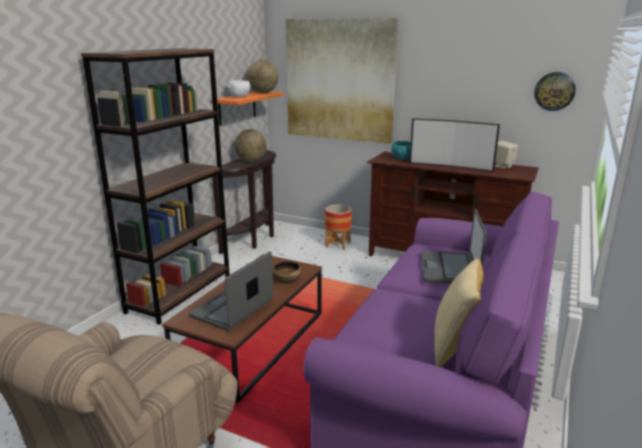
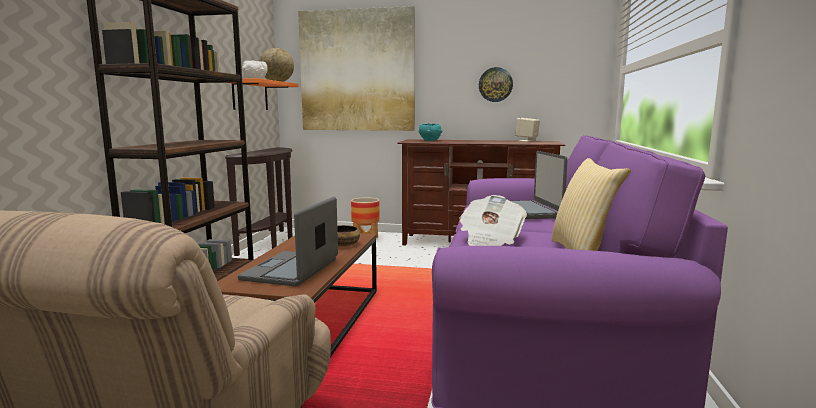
camera: 15 degrees left, 10 degrees down
(251, 161) = (268, 151): globe -> none
(387, 313) = (490, 239): none -> newspaper
(451, 166) = (481, 142): television -> none
(554, 91) = (566, 69): wall clock -> wall clock (495, 84)

